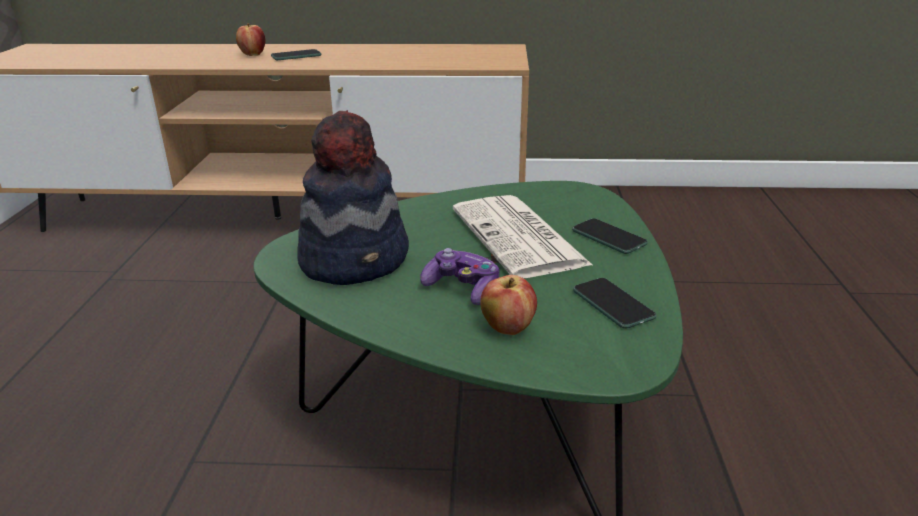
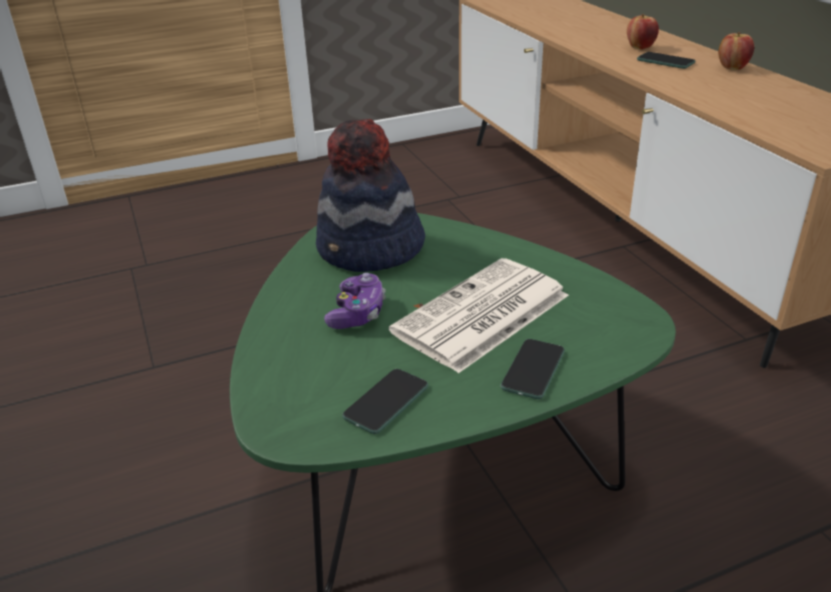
camera: 65 degrees right, 5 degrees up
(508, 328) = (307, 353): apple -> apple (732, 68)

